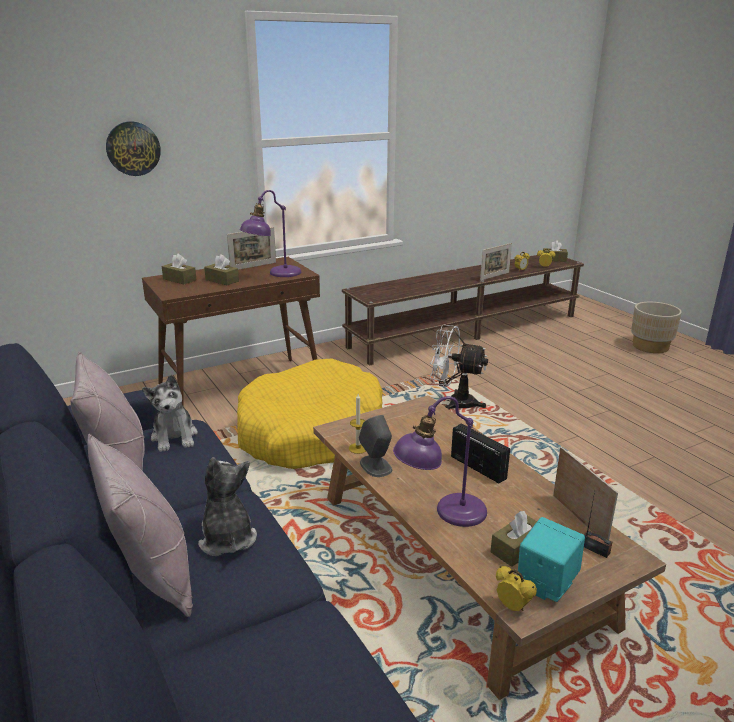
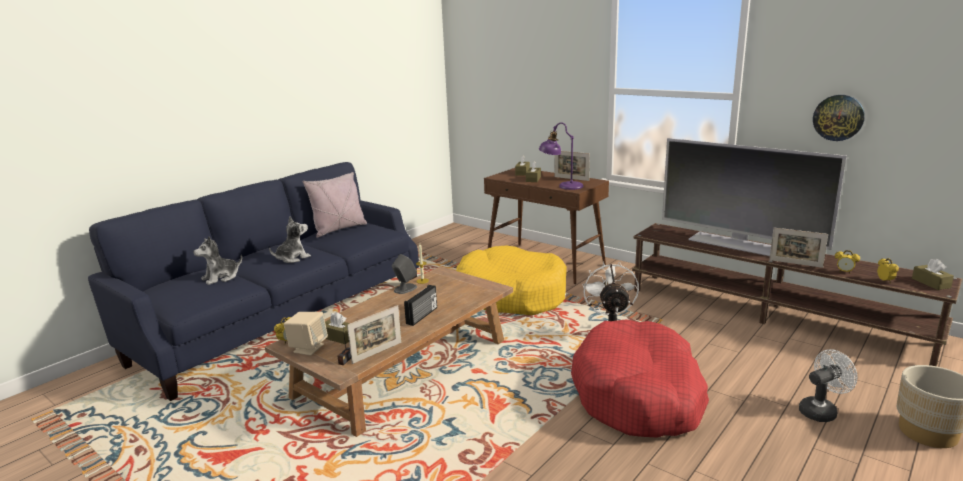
camera: 70 degrees right, 5 degrees down
(133, 148) = (534, 85): wall clock -> wall clock (838, 117)
(152, 575) = (265, 253): purple pillow -> none
(175, 437) = (373, 231): plush toy -> plush toy (221, 278)
(436, 279) = (738, 244): none -> television
(440, 514) = (363, 313): purple table lamp -> none
(545, 584) = (308, 348): turquoise speaker -> beige speaker
(577, 422) = (638, 395): none -> red dog bed
(618, 365) = (821, 411): none -> white fan

